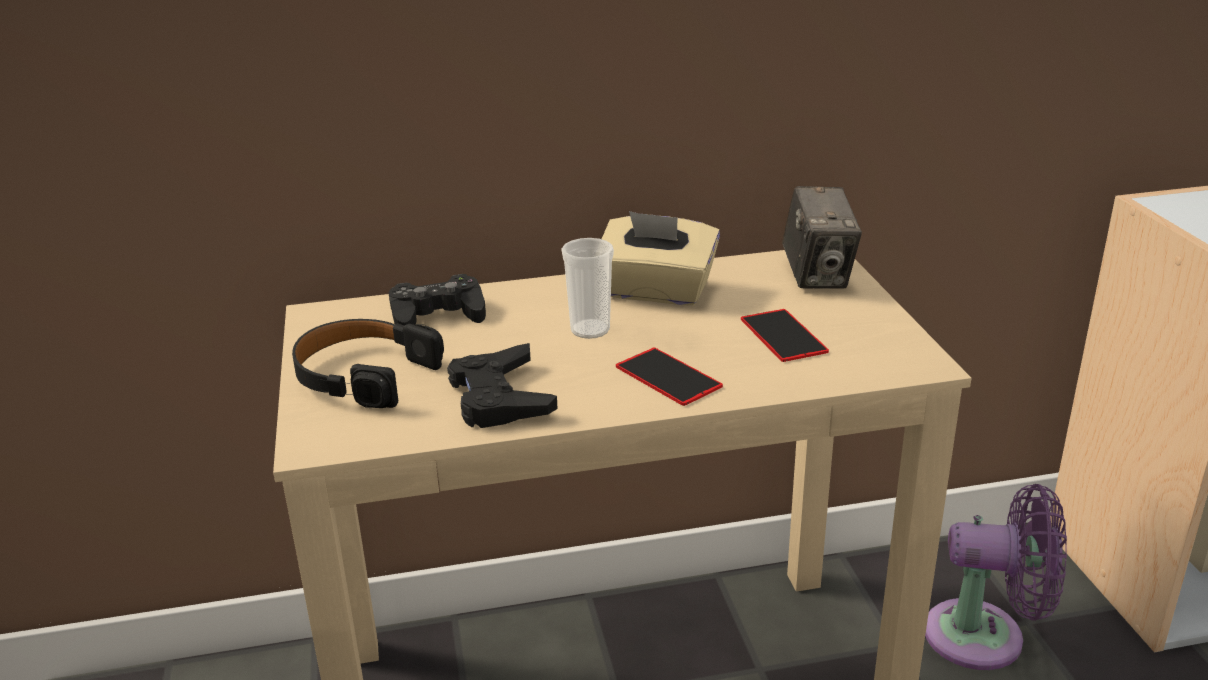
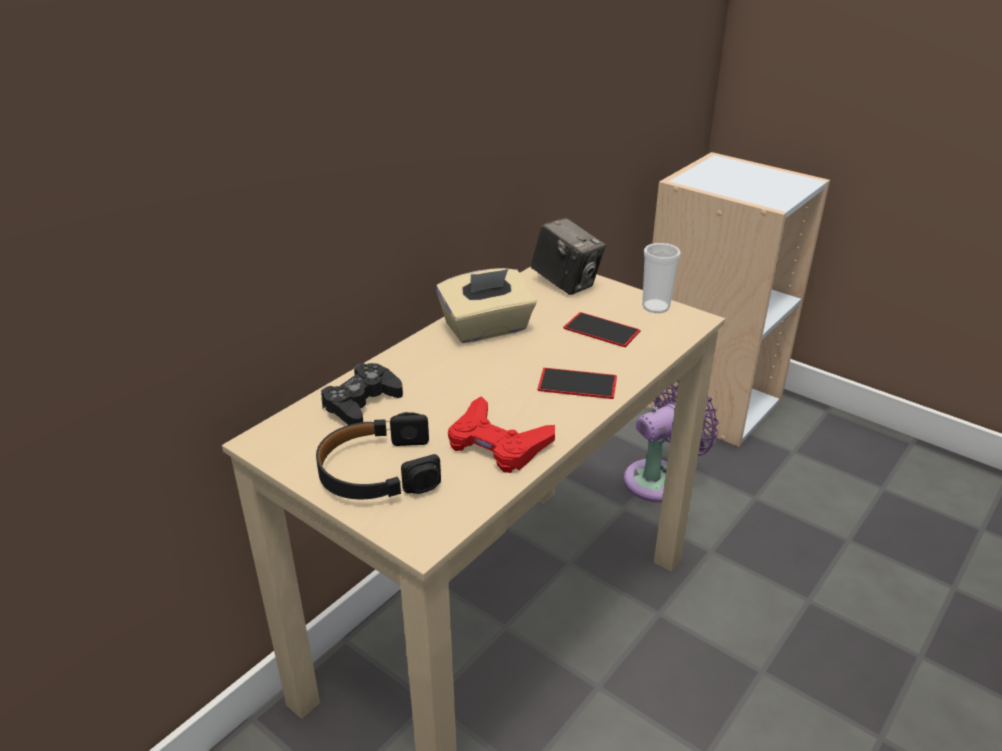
camera: 40 degrees left, 5 degrees up
(500, 397) = (497, 443): black game controller -> red game controller
(590, 330) = (484, 372): cup -> cup (655, 307)

